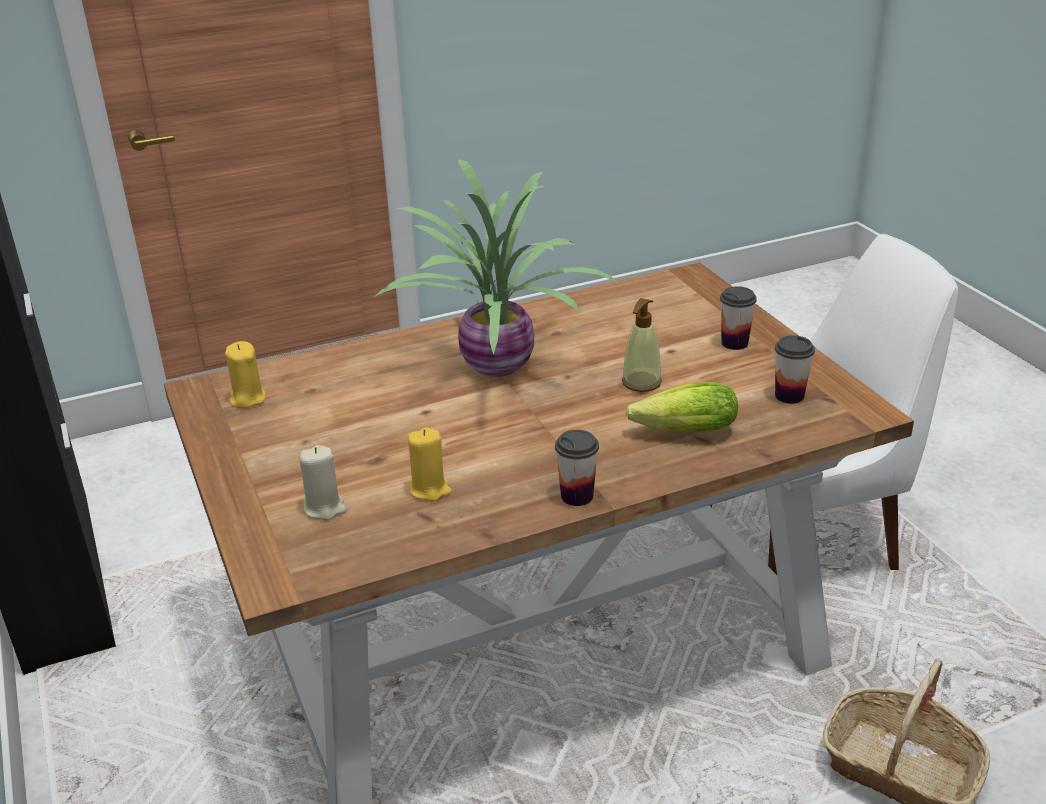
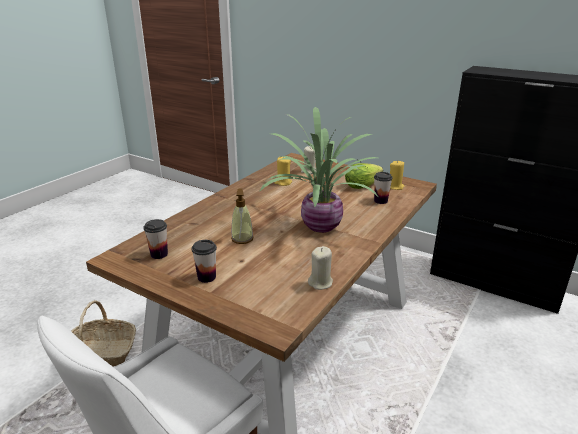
camera: 145 degrees right, 5 degrees down
(577, 496) = (229, 193): cup -> cup (380, 201)
(598, 298) = (320, 283): none -> beige candle
(680, 432) = (206, 223): lettuce -> lettuce (364, 184)

